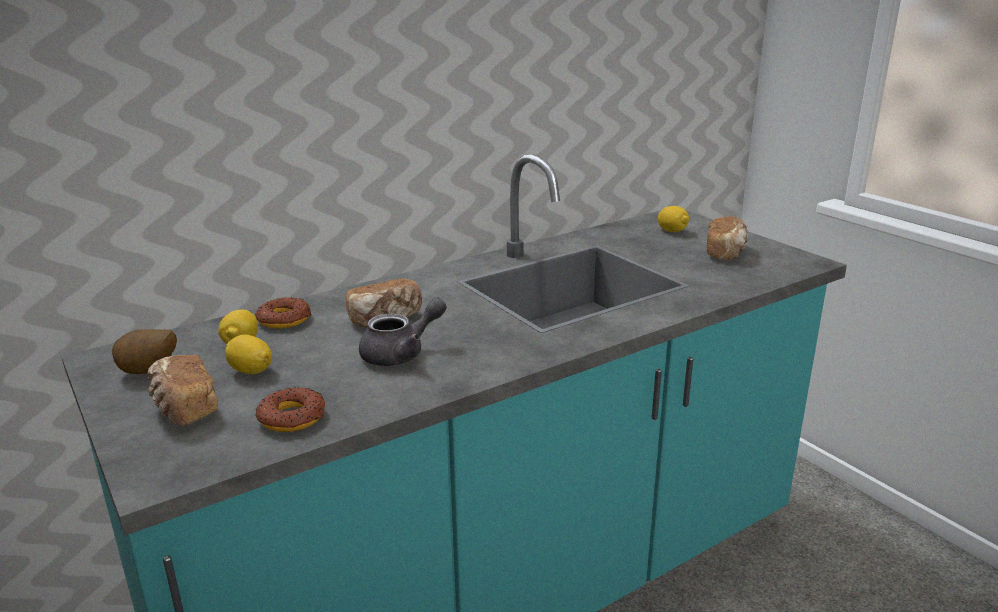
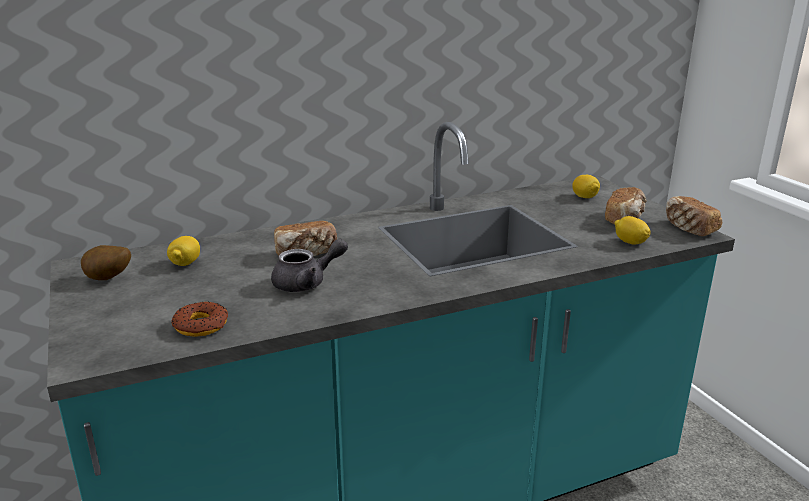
camera: 10 degrees right, 0 degrees up
(184, 408) = (123, 310): bread -> bread (688, 228)
(251, 371) = (184, 286): lemon -> lemon (630, 242)
(284, 319) = (226, 247): donut -> none

